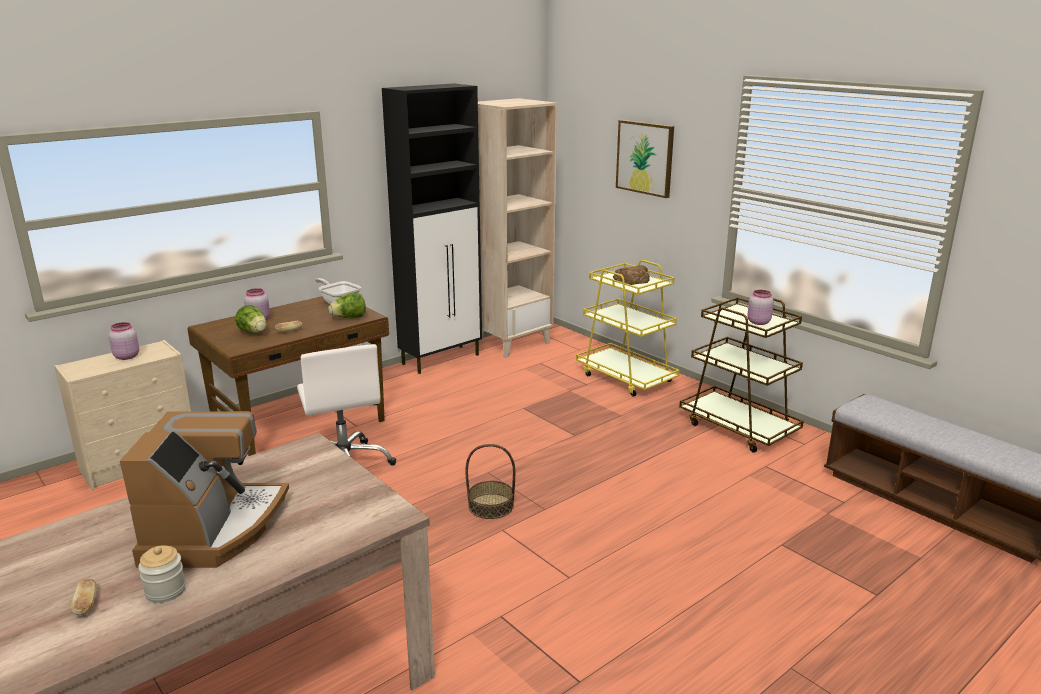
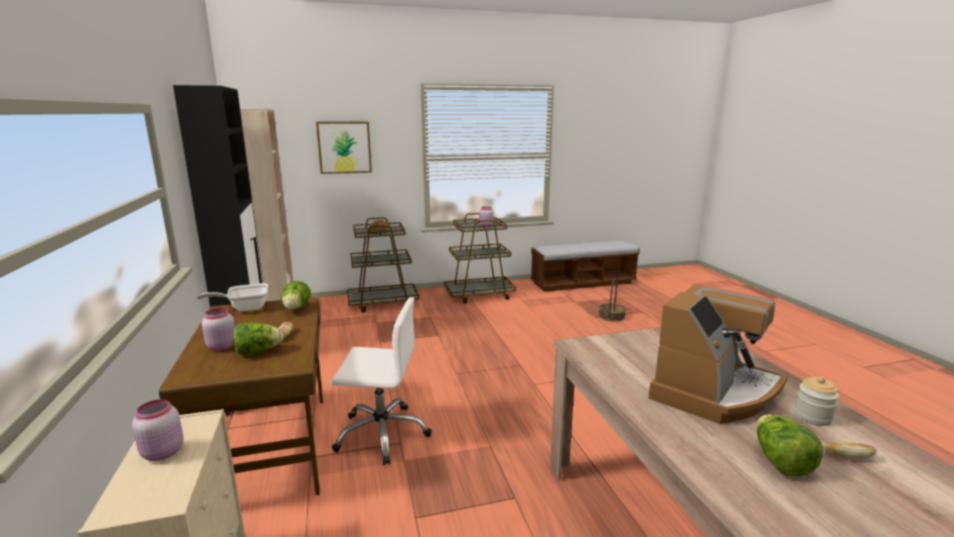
camera: 65 degrees left, 5 degrees down
(79, 564) = (780, 462): none -> lettuce
(214, 529) = (713, 392): coffee machine -> coffee machine turned 105 degrees clockwise
(491, 506) = (502, 382): basket -> basket (611, 316)
(626, 378) = (383, 303): yellow cart -> brown cart

